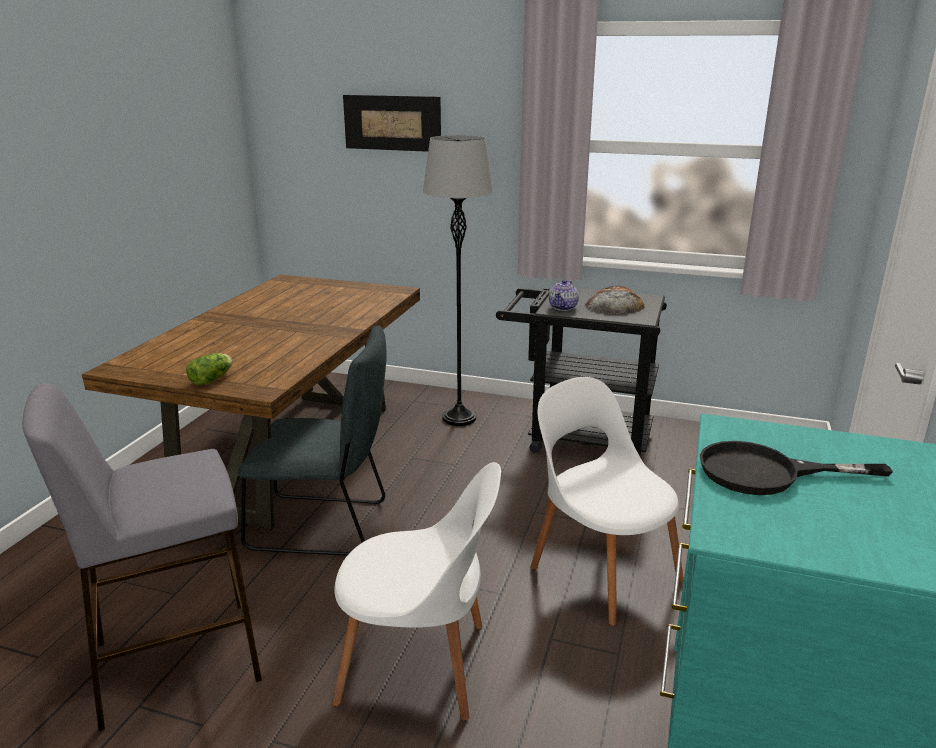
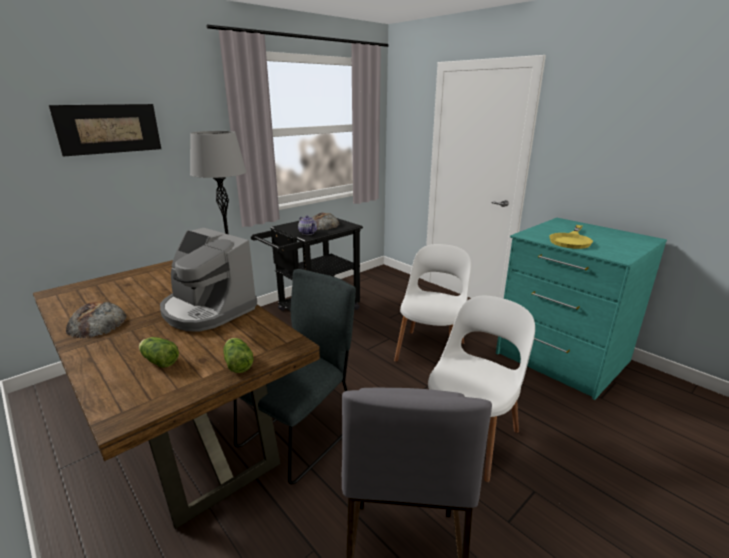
camera: 60 degrees left, 0 degrees up
(199, 351) = (159, 360): none -> lettuce
(247, 310) = (97, 322): none -> bread
(304, 336) = (207, 310): none -> coffee machine
(601, 570) = (431, 349): white chair -> white chair turned 120 degrees clockwise
(766, 473) = (571, 240): black frying pan -> yellow frying pan

